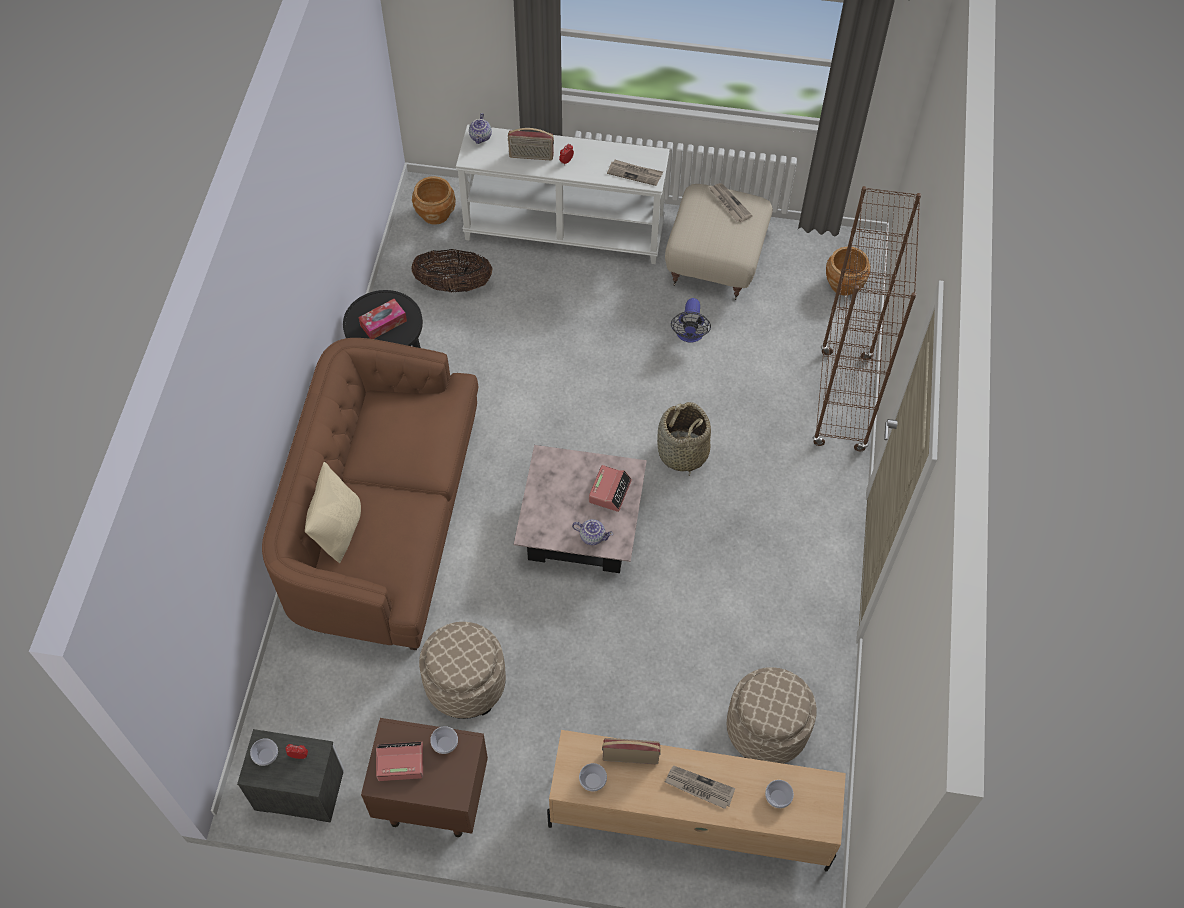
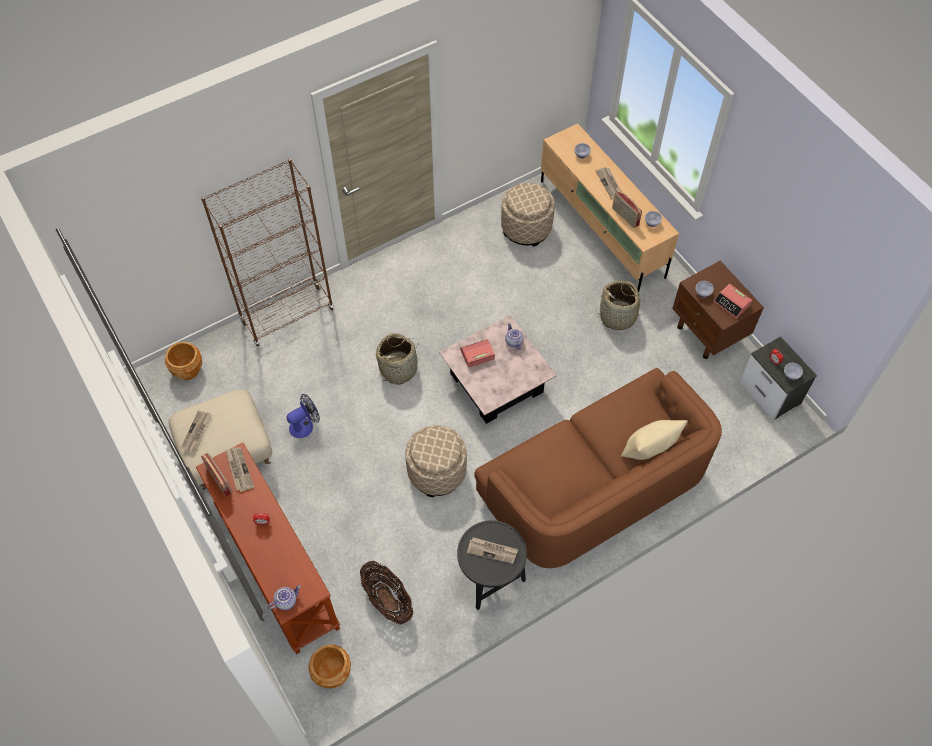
camera: 130 degrees left, 0 degrees up
(383, 323) = (492, 551): tissue box -> newspaper
(465, 683) = (640, 365): beige ottoman -> beige ottoman (437, 472)
(531, 156) = (277, 550): radio -> radio (220, 480)
(547, 719) = (618, 317): none -> basket
(565, 231) = (276, 567): white console table -> brown console table

